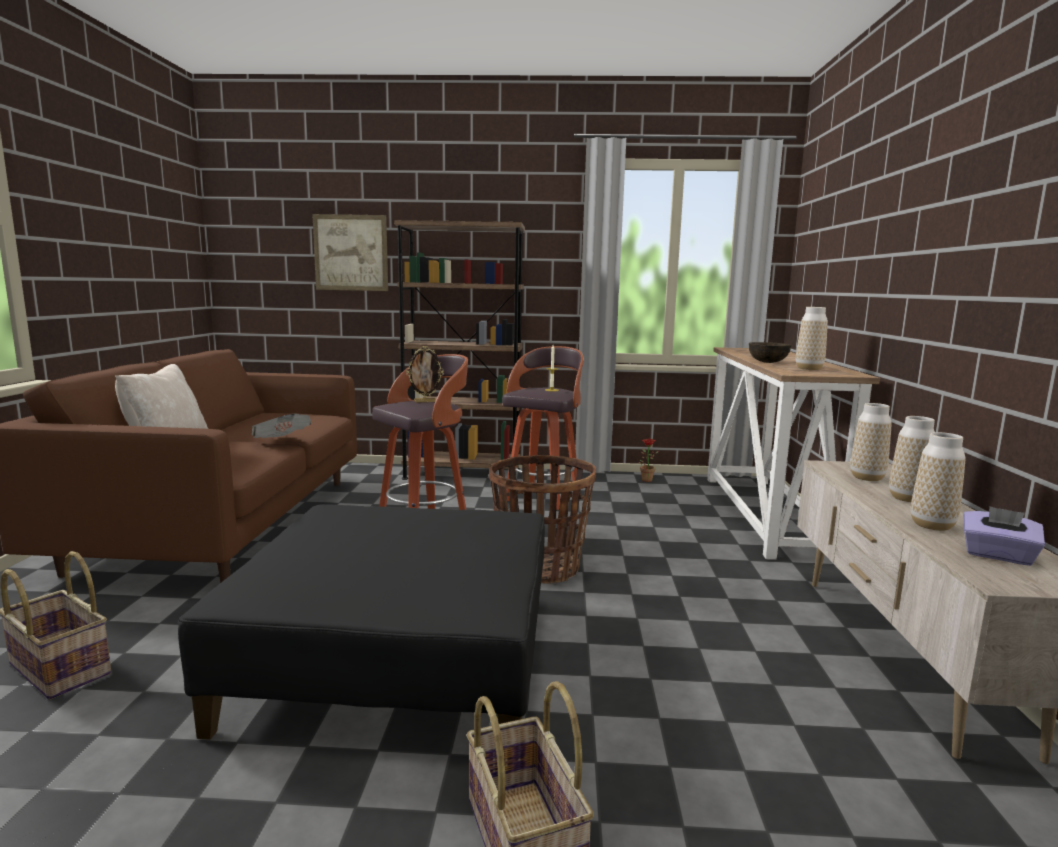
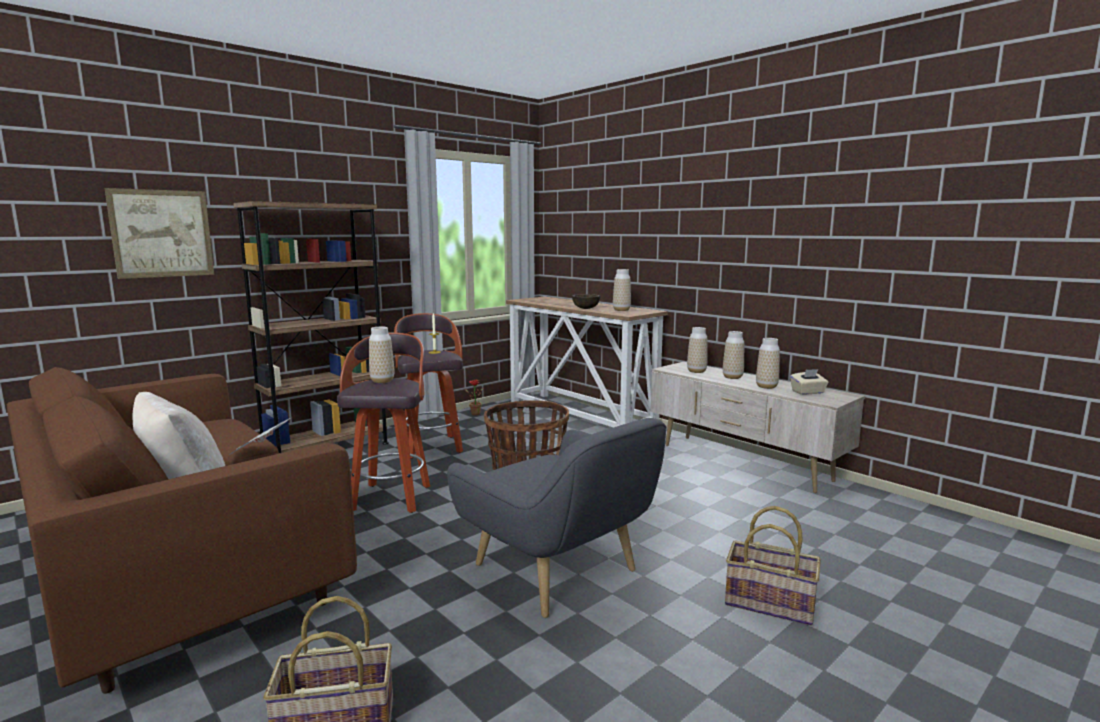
camera: 45 degrees left, 0 degrees up
(398, 657) = (560, 574): black ottoman -> grey armchair
(425, 402) = (382, 381): picture frame -> vase
(997, 555) = (808, 392): purple tissue box -> beige tissue box

